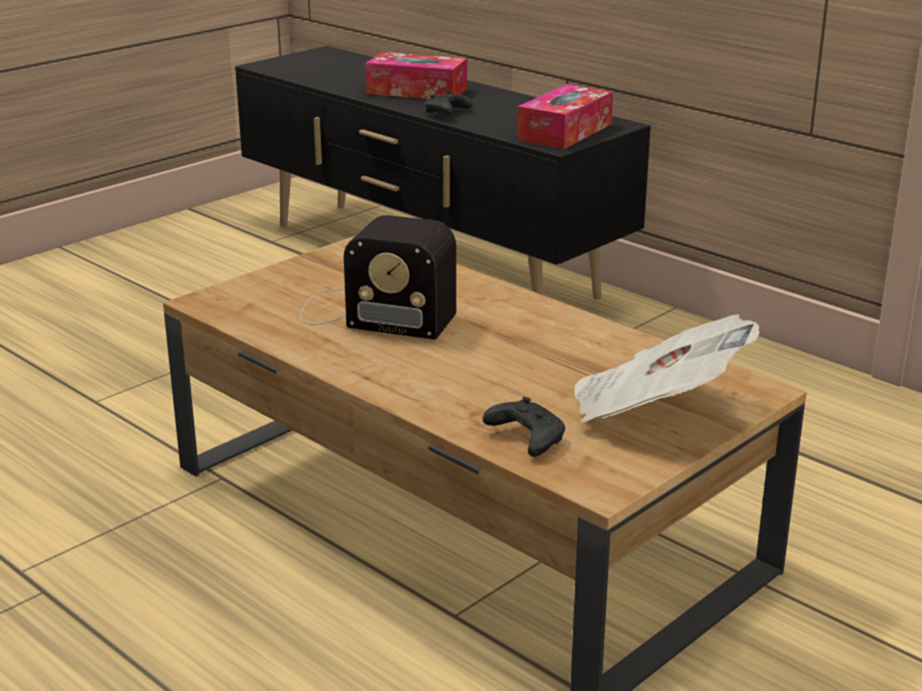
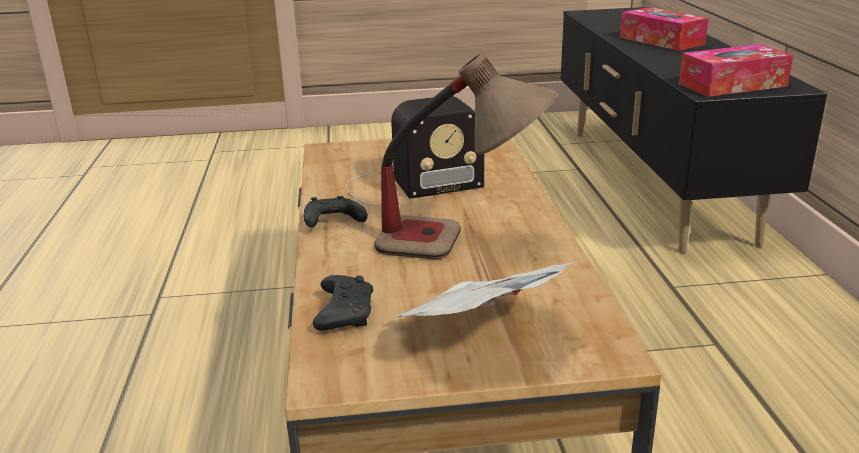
camera: 40 degrees right, 0 degrees up
(371, 313) = (408, 185): radio -> radio turned 75 degrees counterclockwise
(446, 114) = (655, 58): black game controller -> black game controller (332, 222)
(522, 350) = (463, 244): none -> table lamp

